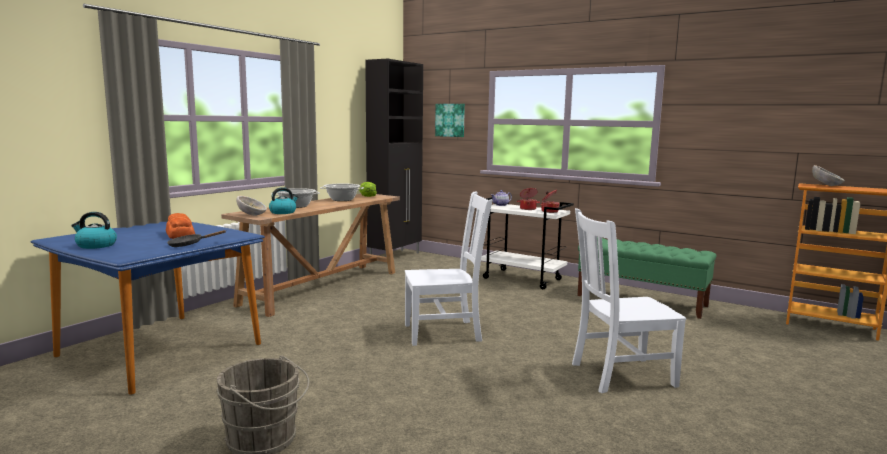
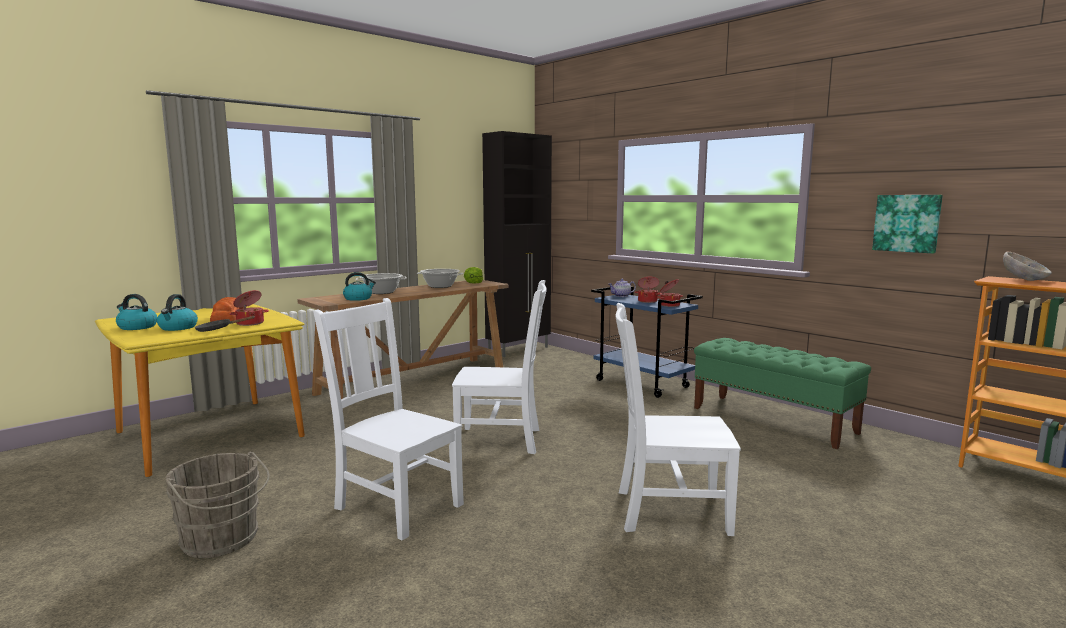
camera: 15 degrees right, 0 degrees up
(143, 244) = (178, 328): none -> kettle
(160, 350) = (210, 434): blue dining table -> yellow dining table
(212, 237) = (250, 323): none -> cooking pot
(252, 215) = (323, 301): bowl -> none
(400, 393) = (396, 505): none -> white chair
(450, 120) = (580, 198): picture -> picture (907, 223)
(523, 279) = (643, 384): white cart -> blue cart

